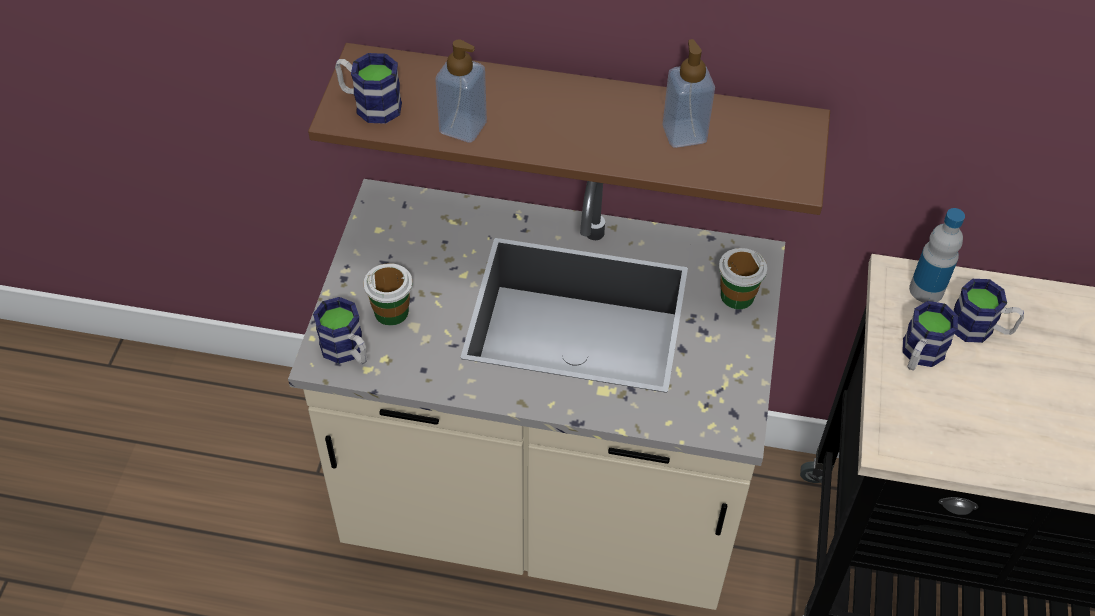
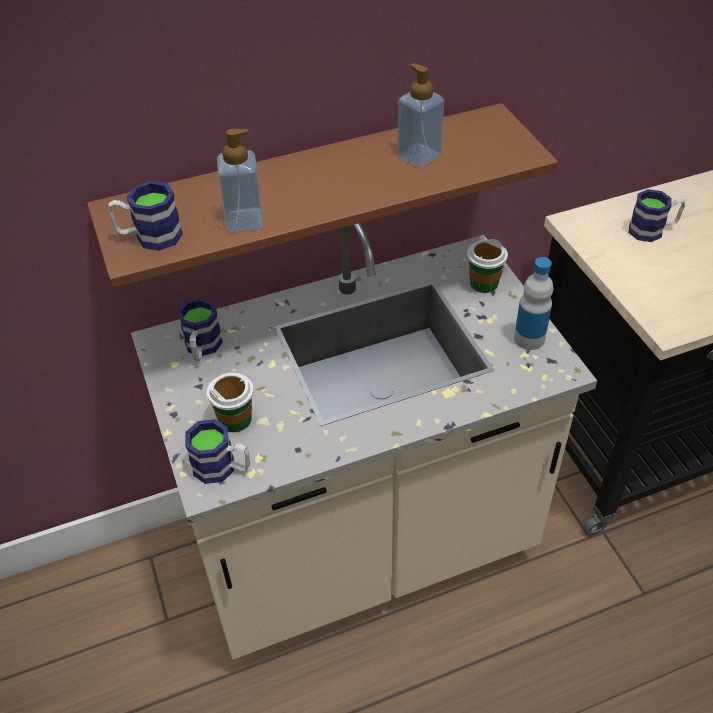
camera: 30 degrees left, 5 degrees down
(919, 355) = (633, 263): mug -> mug (202, 348)
(926, 290) = (599, 222): bottle -> bottle (529, 338)

